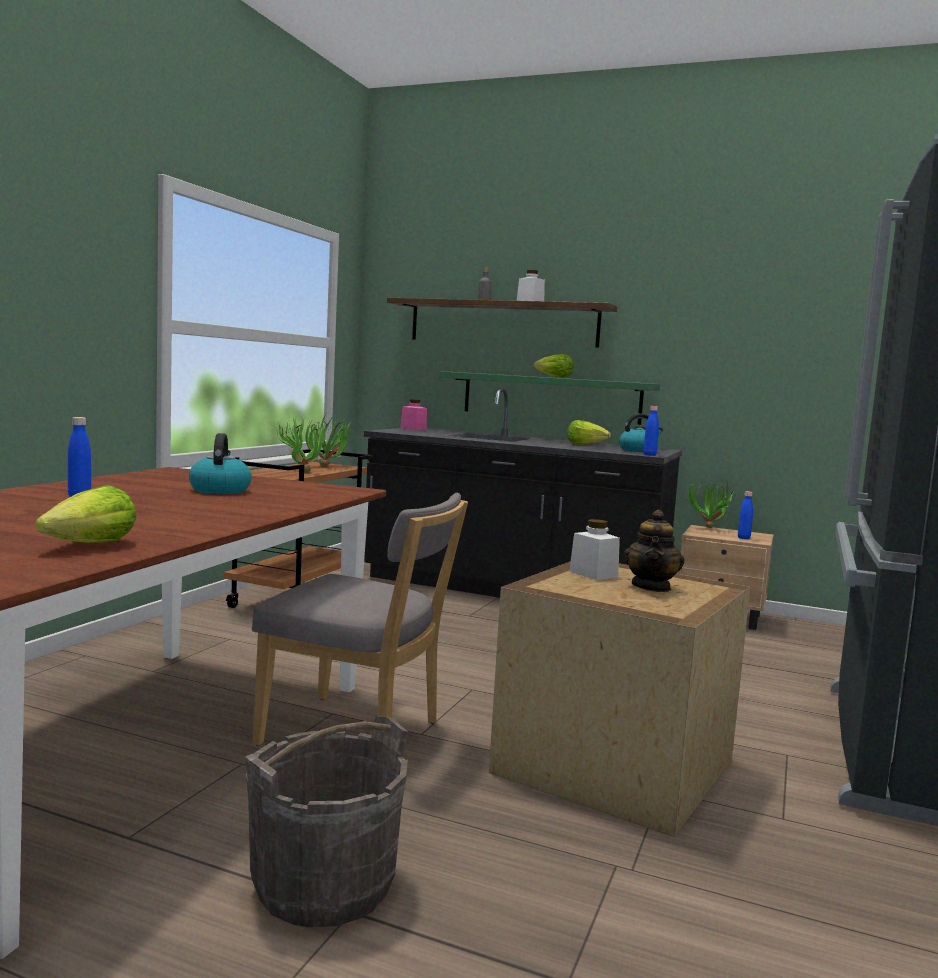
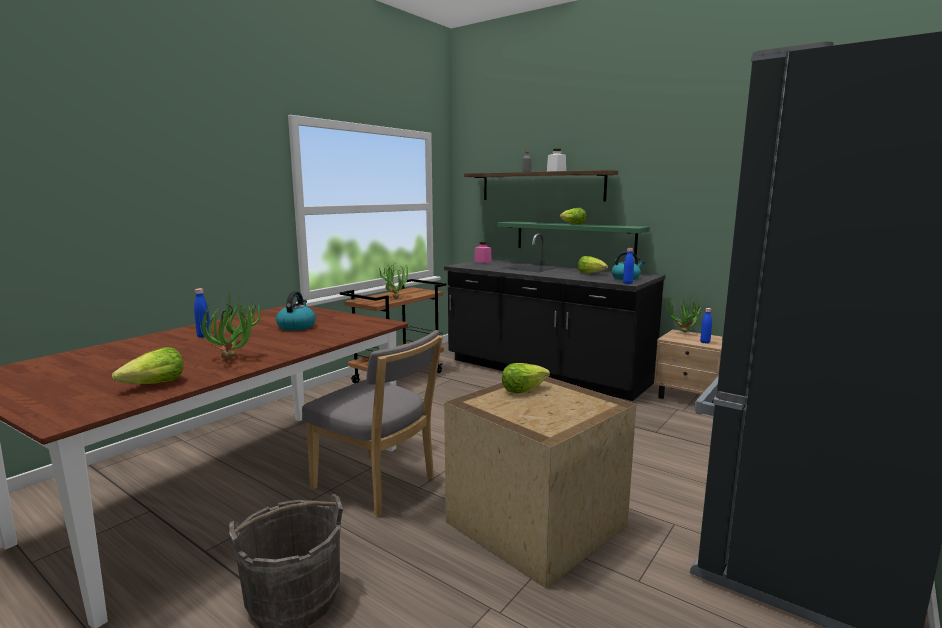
camera: 15 degrees right, 5 degrees up
(330, 466) = (418, 292): potted plant -> potted plant (235, 359)
(593, 574) = (523, 390): white jar -> lettuce
(651, 587) = (555, 404): teapot -> none

